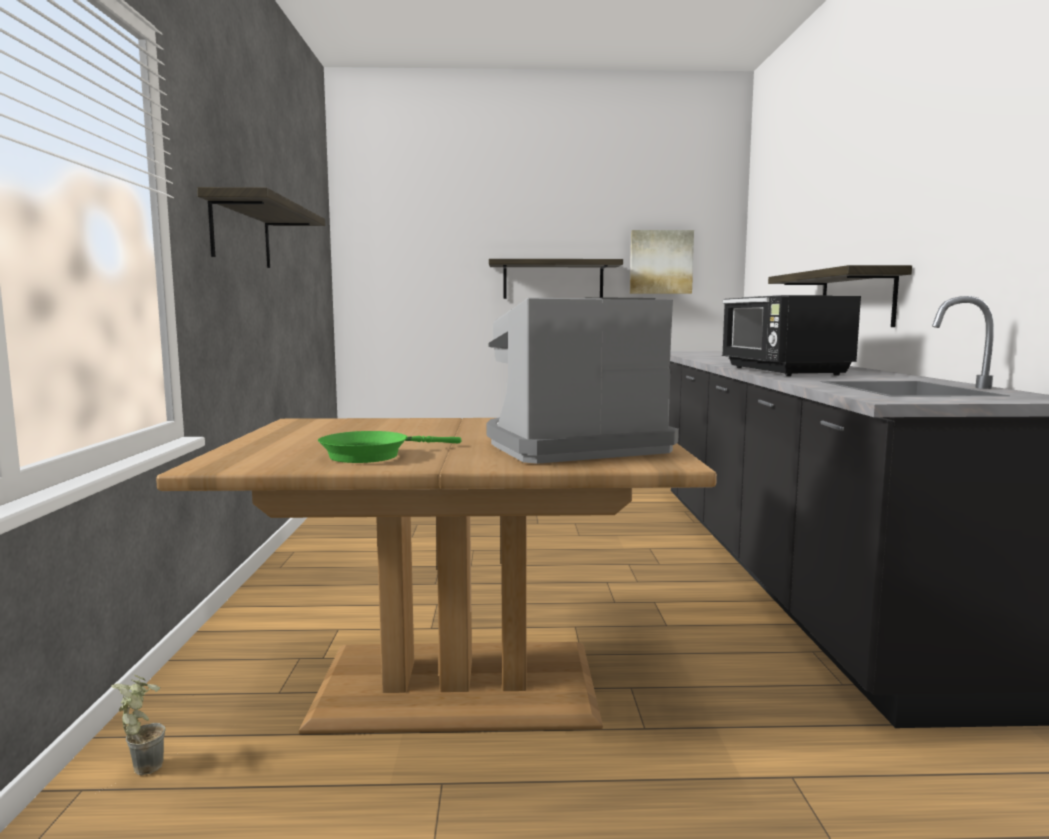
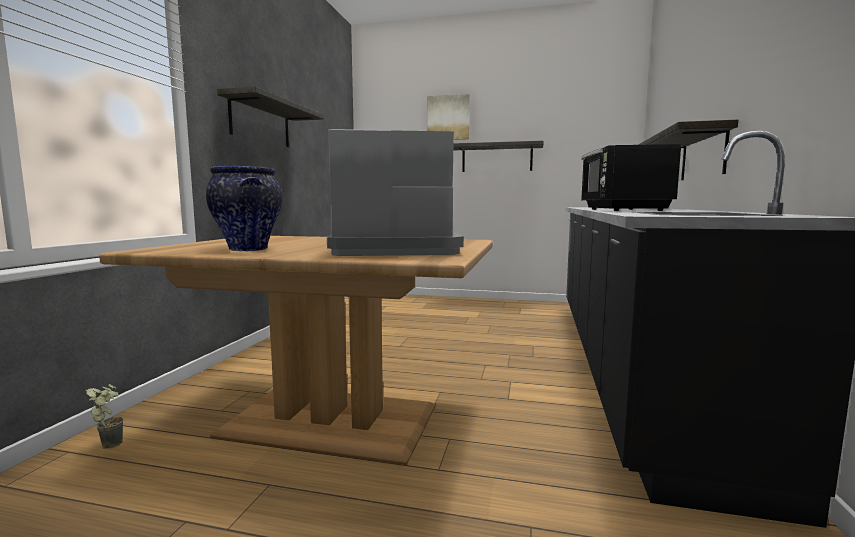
camera: 15 degrees right, 0 degrees up
(372, 455) = (247, 249): green frying pan -> vase
(661, 262) = (576, 143): picture -> picture (448, 118)

